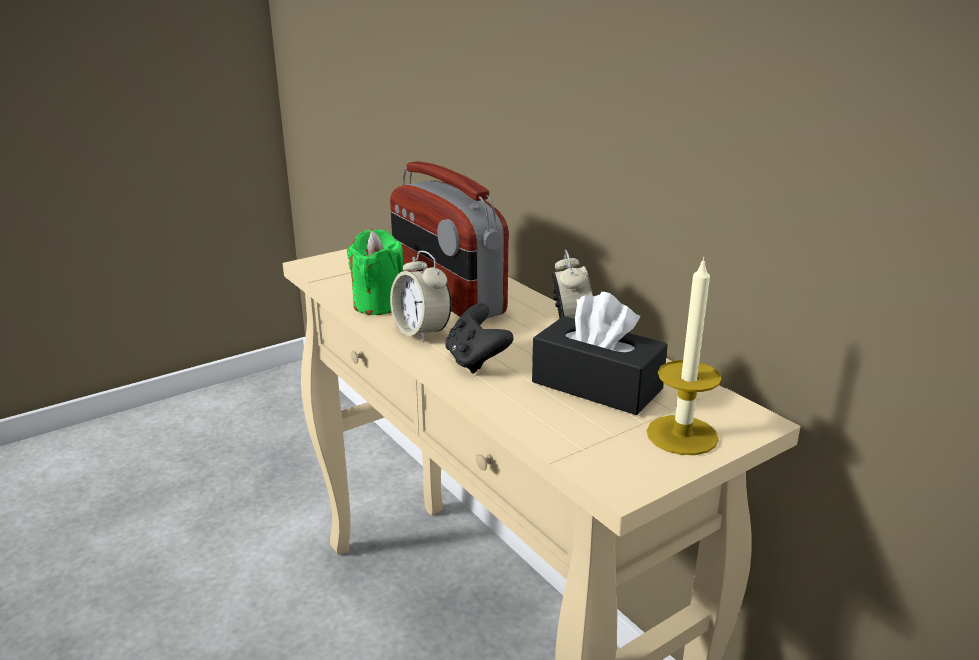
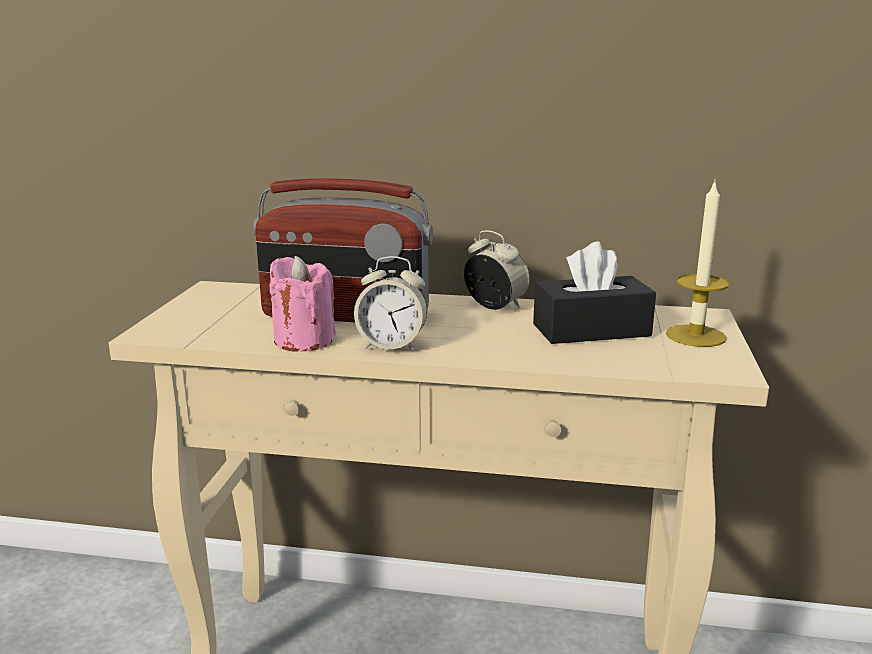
camera: 45 degrees left, 5 degrees down
(379, 304) = (304, 340): green candle -> pink candle
(476, 361) = (481, 347): black game controller -> none

